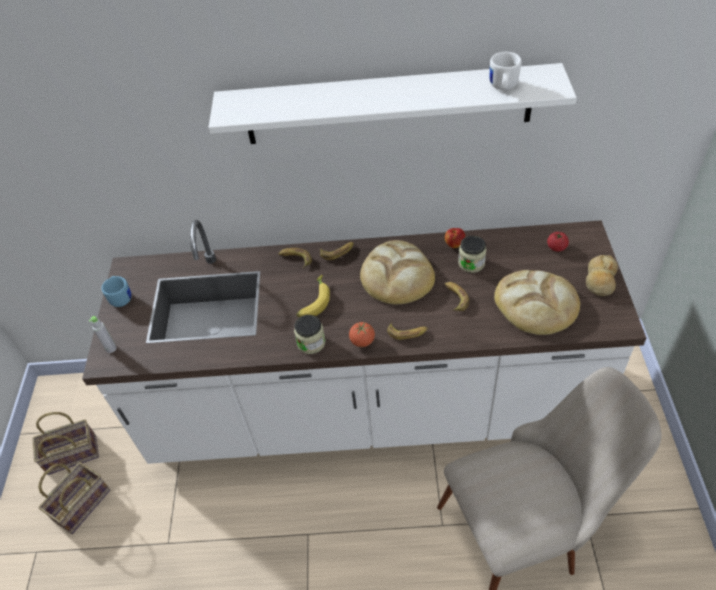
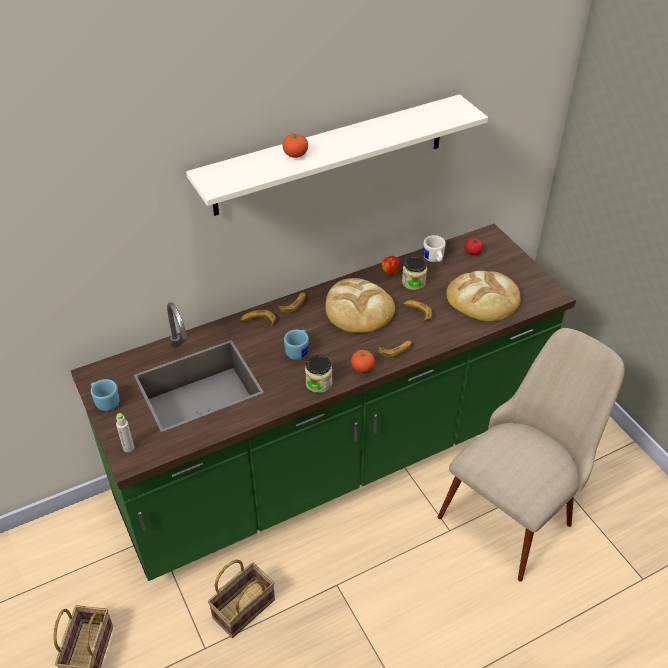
camera: 30 degrees left, 5 degrees down
(73, 453) = (48, 609): basket -> basket (244, 607)
(313, 302) = (299, 351): banana -> blue mug
(329, 98) = (295, 155): none -> tomato
(369, 409) = (334, 459): white counter -> green counter
(502, 87) = (429, 120): white mug -> white mug (434, 259)
(600, 280) = (520, 268): bread -> none

